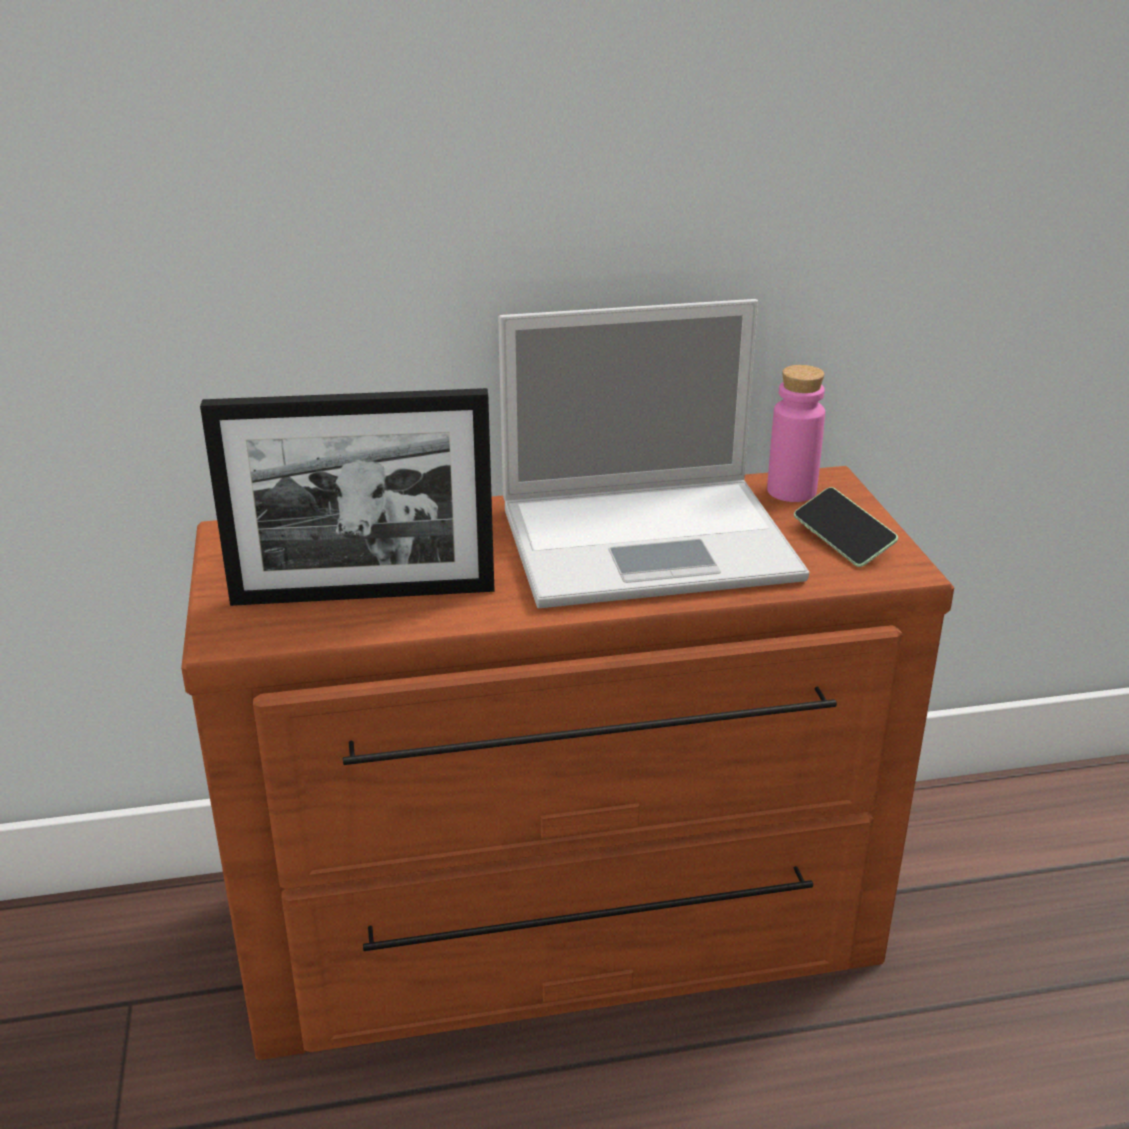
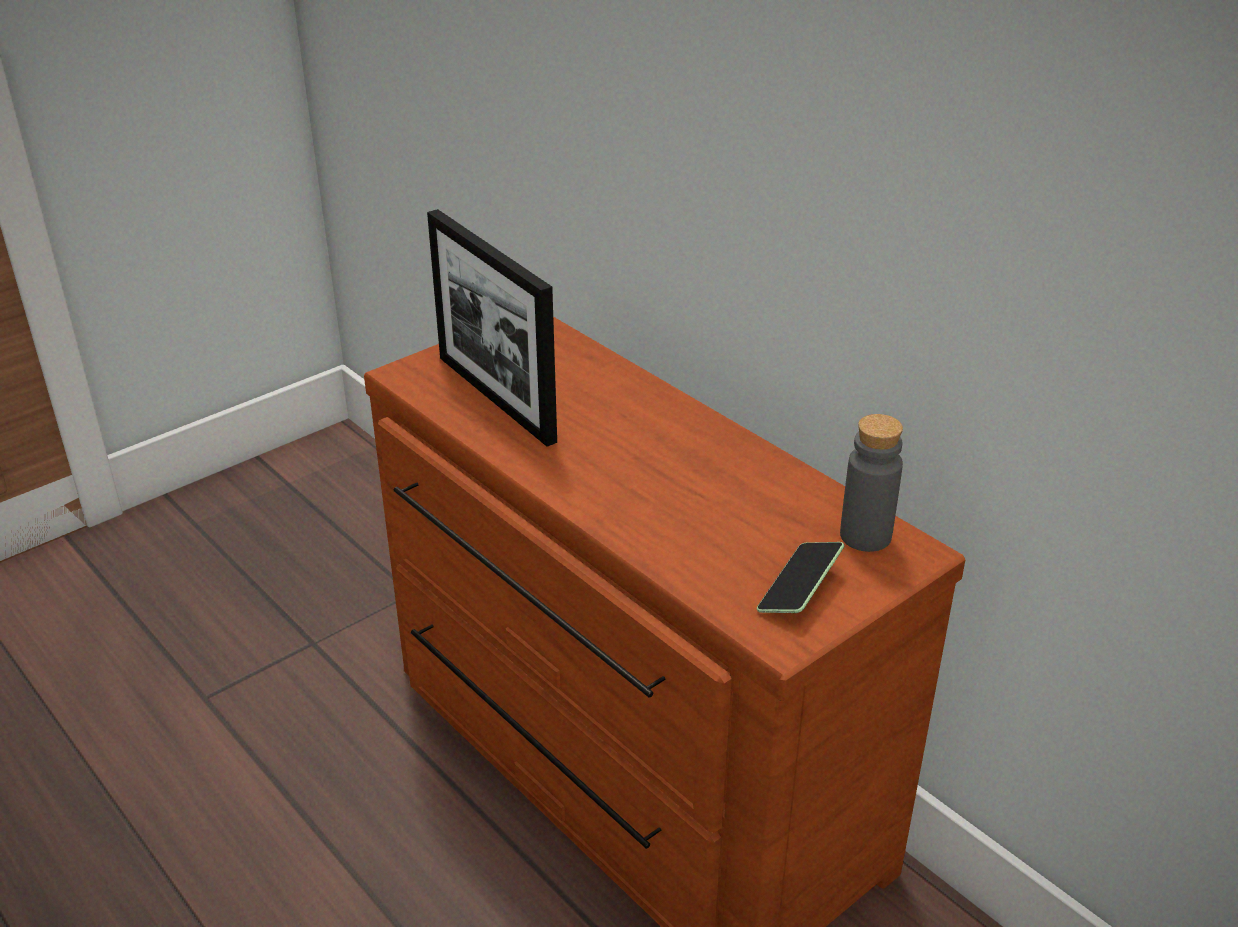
camera: 60 degrees right, 5 degrees up
(653, 541) = (693, 491): laptop -> none
(791, 491) = (865, 536): pink bottle -> grey bottle

